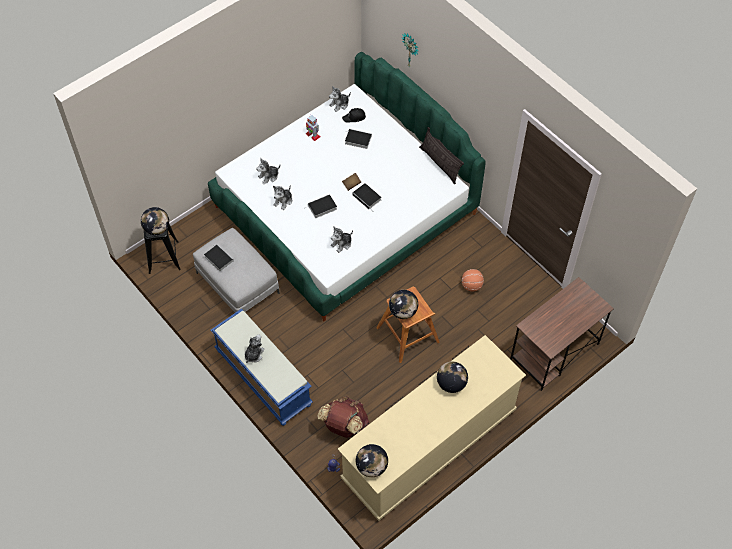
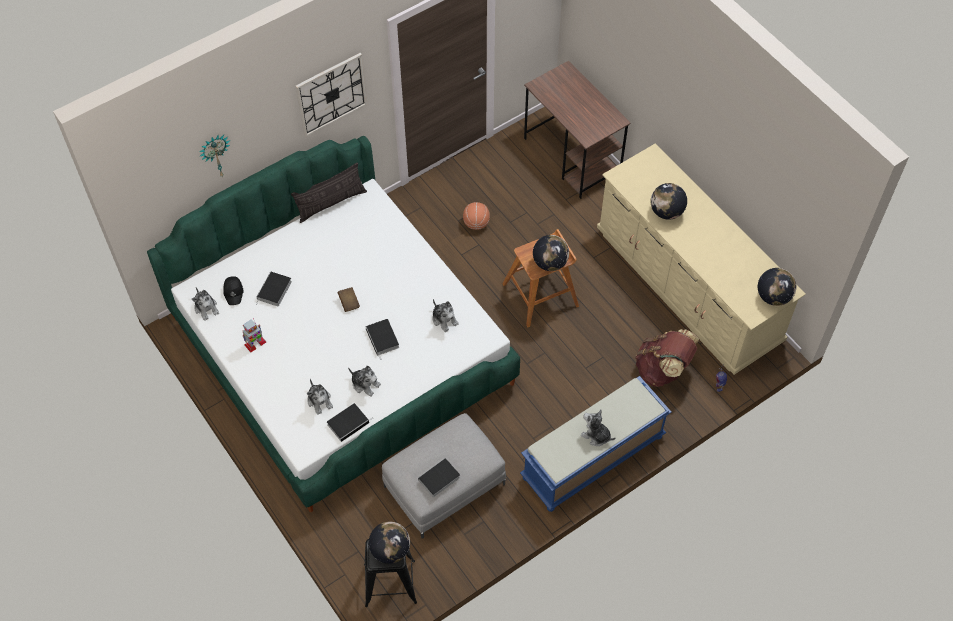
camera: 85 degrees left, 0 degrees up
(367, 198) = (374, 286): book -> book (349, 422)
(478, 107) = (331, 94): none -> wall clock

